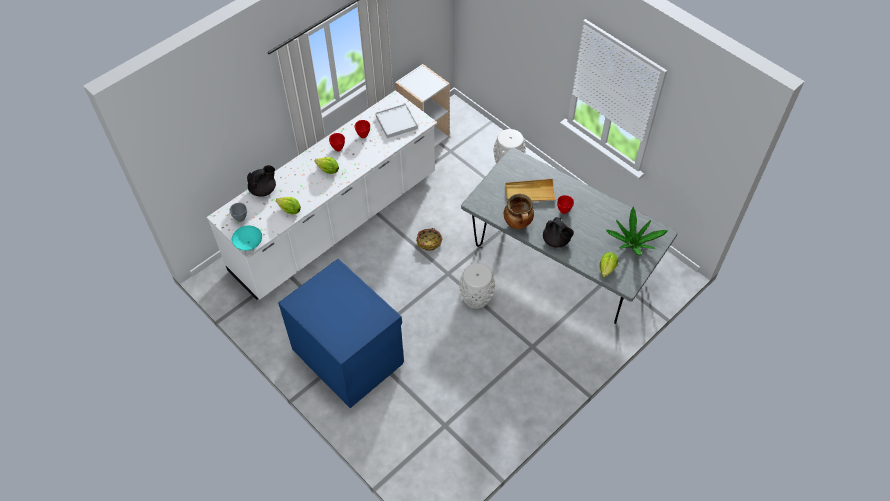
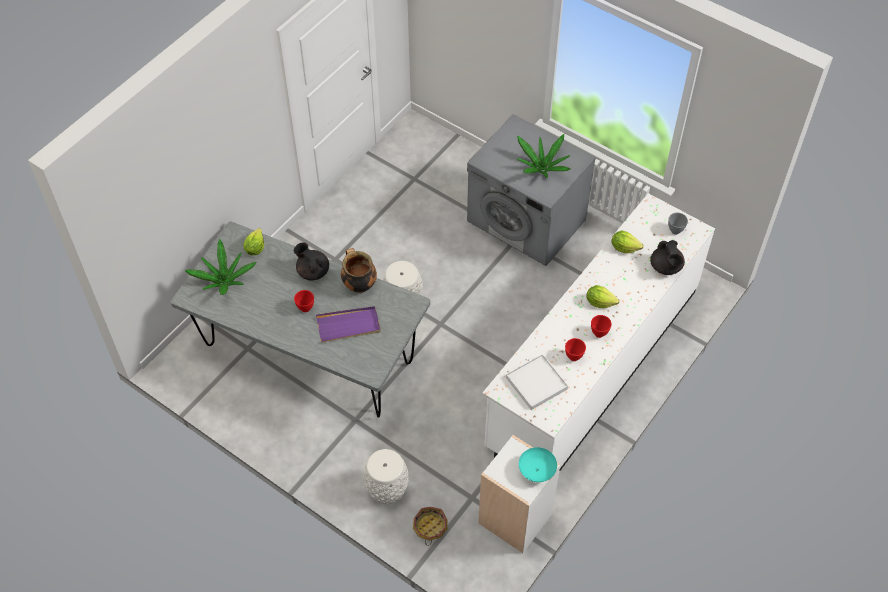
camera: 170 degrees right, 0 degrees up
(248, 244) = (652, 205): turquoise bowl -> turquoise bowl (537, 470)
(264, 190) = (666, 267): black teapot -> black teapot turned 60 degrees counterclockwise
(332, 298) = (542, 168): none -> potted plant
(349, 355) = (526, 225): blue washing machine -> grey washing machine
(429, 242) = (470, 359): basket -> basket (430, 527)
(529, 193) = (348, 326): beige tray -> purple tray

